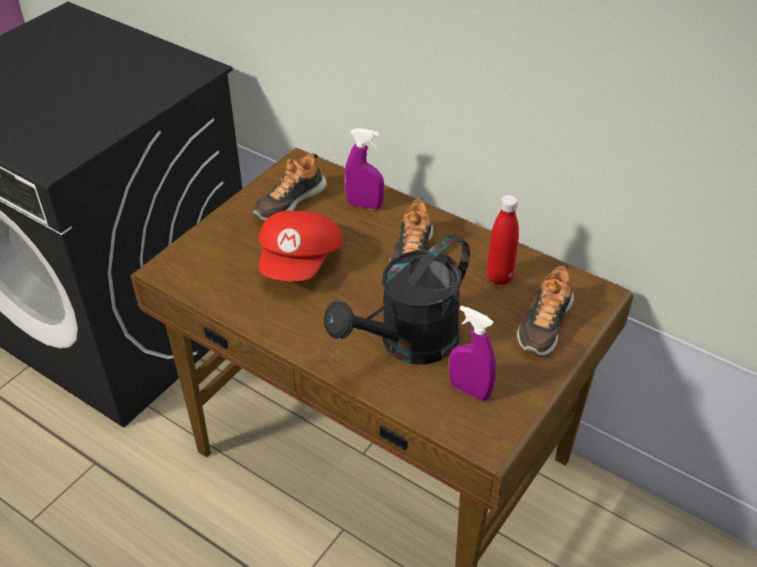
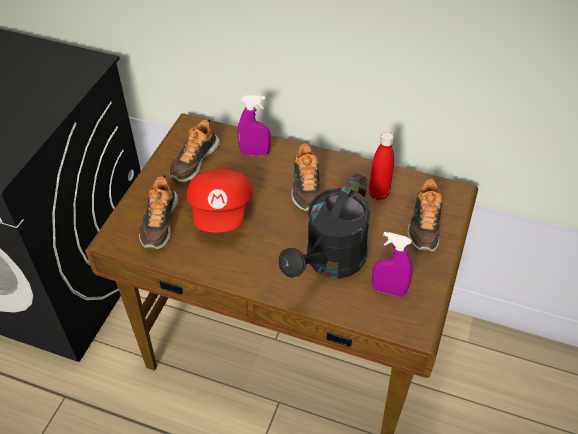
camera: 15 degrees left, 5 degrees up
(223, 261) = (159, 222): none -> shoe

